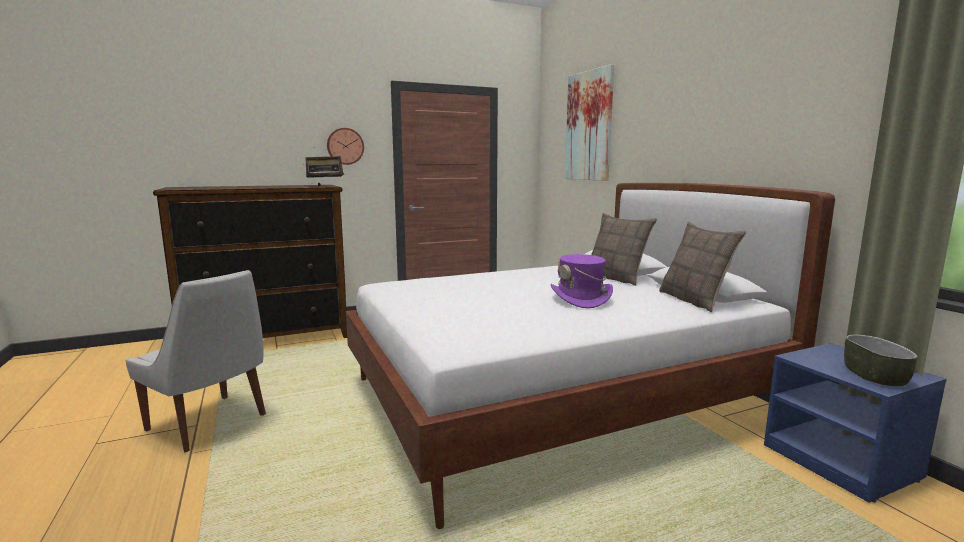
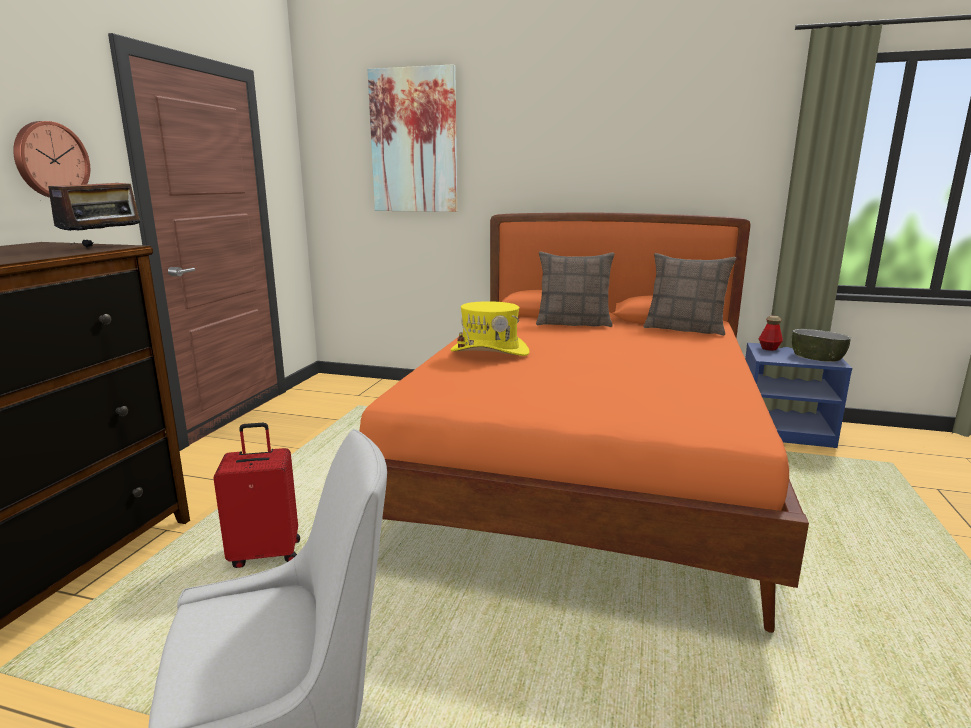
camera: 50 degrees left, 5 degrees up
(341, 360) = (266, 553): none -> red suitcase
(489, 277) = (490, 351): none -> yellow hat
(557, 399) = (585, 471): white bed -> orange bed
(581, 298) = (633, 350): purple hat -> none
(837, 353) = (769, 348): none -> bottle

